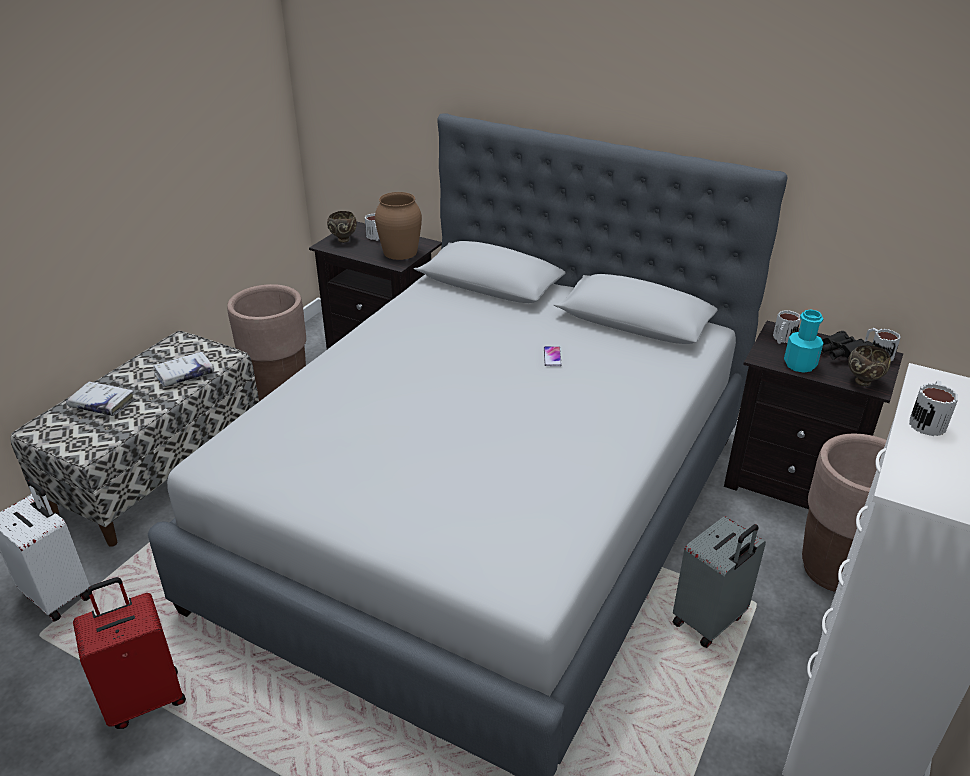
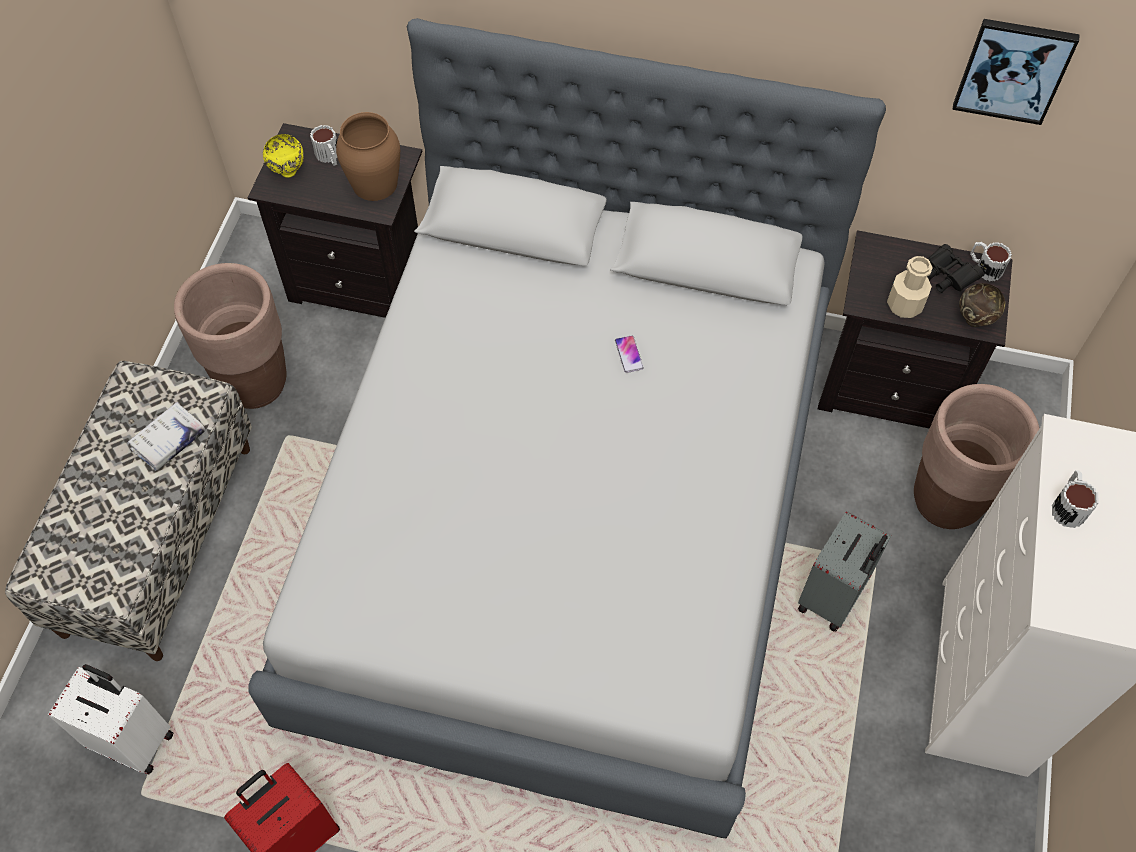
camera: 15 degrees left, 25 degrees up
(102, 404) = (91, 515): white book -> none
(343, 239) = (288, 171): brown bowl -> yellow bowl
(782, 339) = (879, 263): mug -> none
(799, 364) = (904, 305): turquoise bottle -> beige bottle
(896, 143) = (1013, 70): none -> picture

